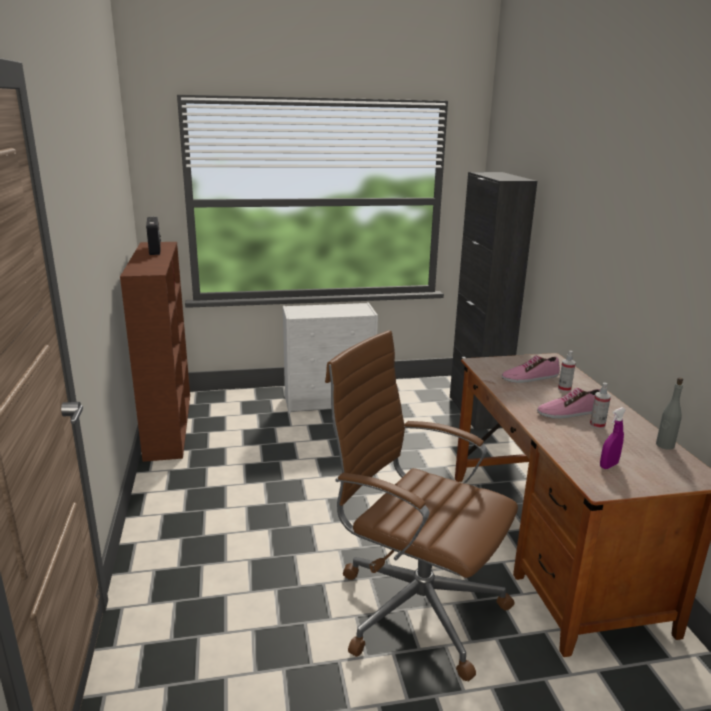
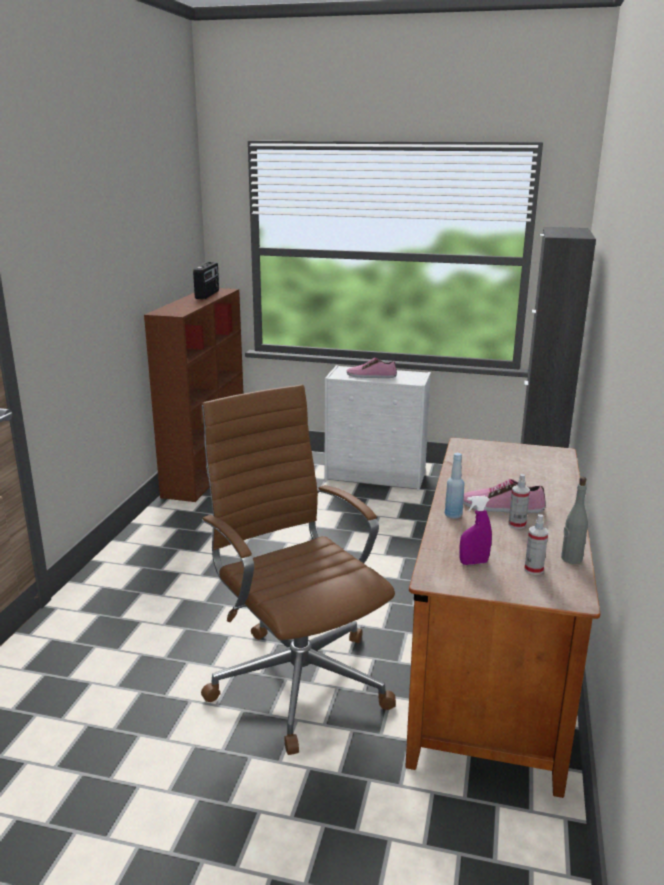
camera: 25 degrees right, 0 degrees up
(530, 377) = (503, 467): shoe -> shoe (371, 376)
(545, 427) = (453, 515): none -> blue bottle
(564, 389) = (529, 484): spray bottle -> spray bottle (533, 569)

